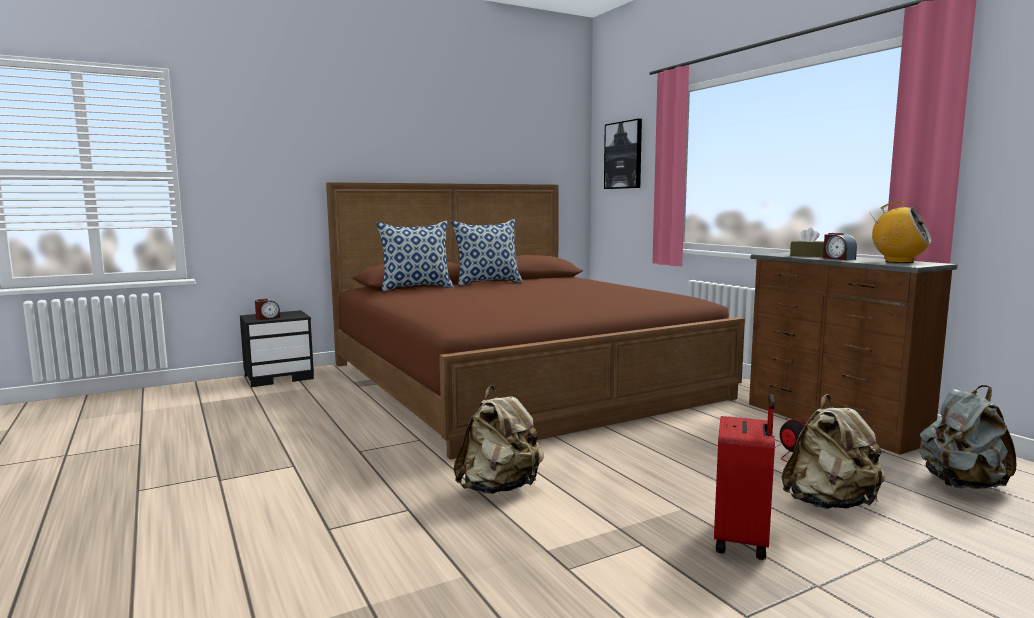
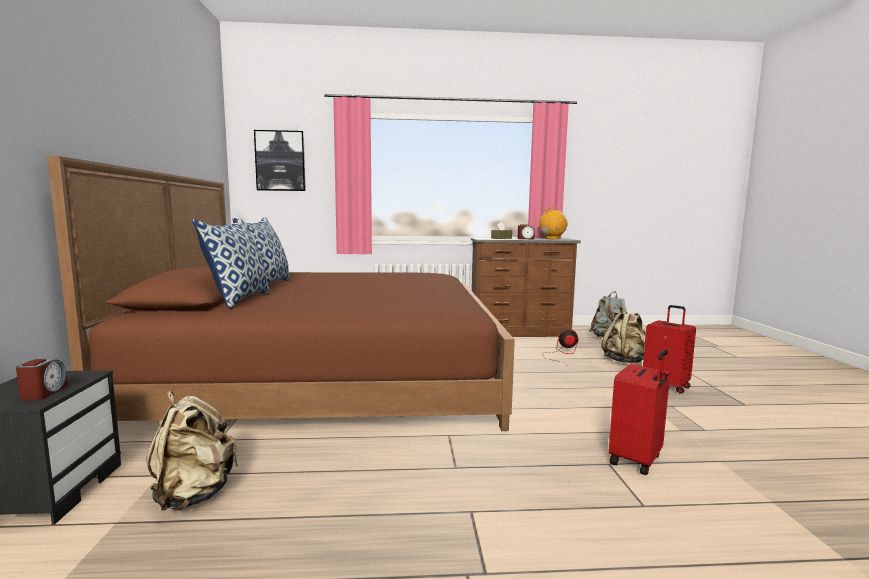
camera: 65 degrees left, 0 degrees up
(428, 523) = (637, 460): none -> red suitcase
(499, 488) = (578, 424): beige backpack -> beige backpack (194, 494)

